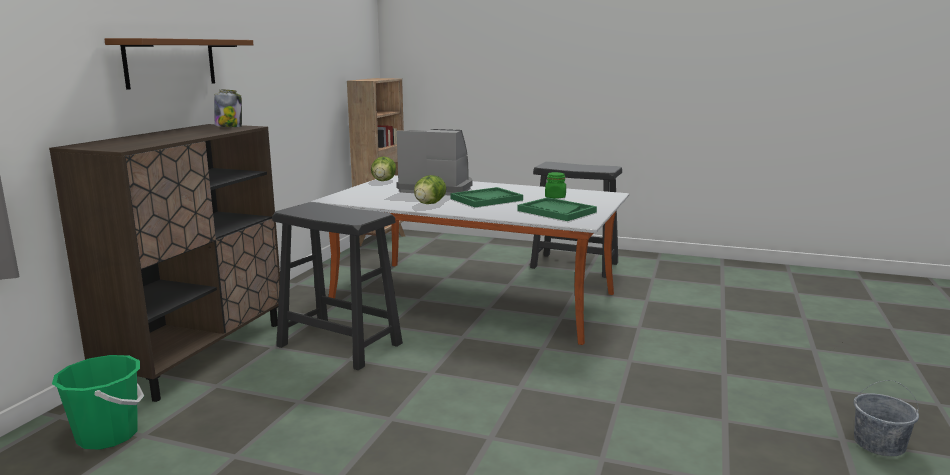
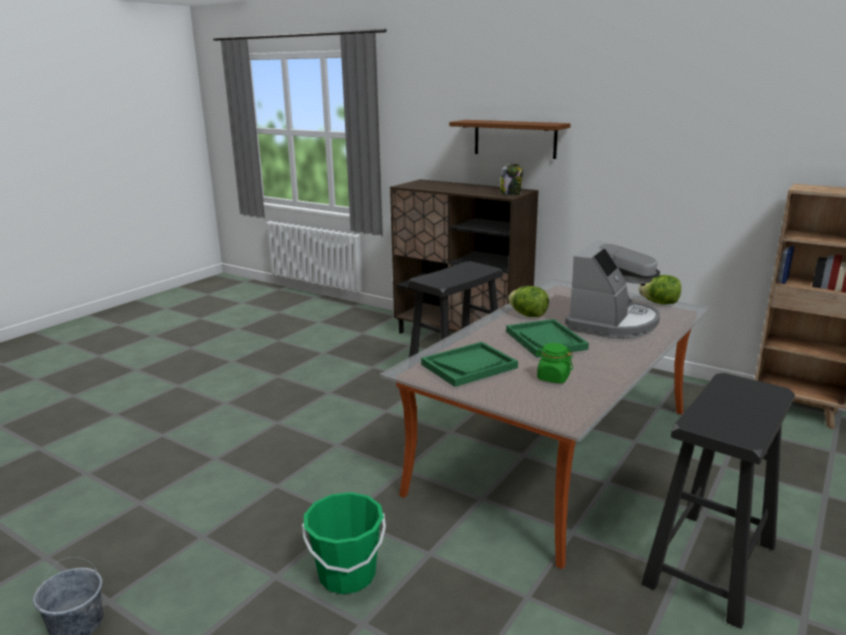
camera: 105 degrees right, 5 degrees up
(108, 435) = (368, 326): green bucket -> green bucket (347, 575)

